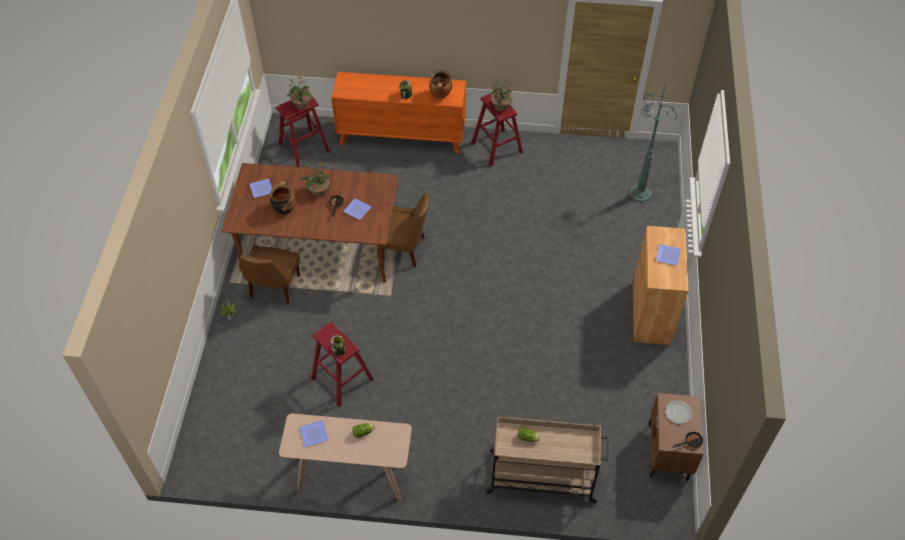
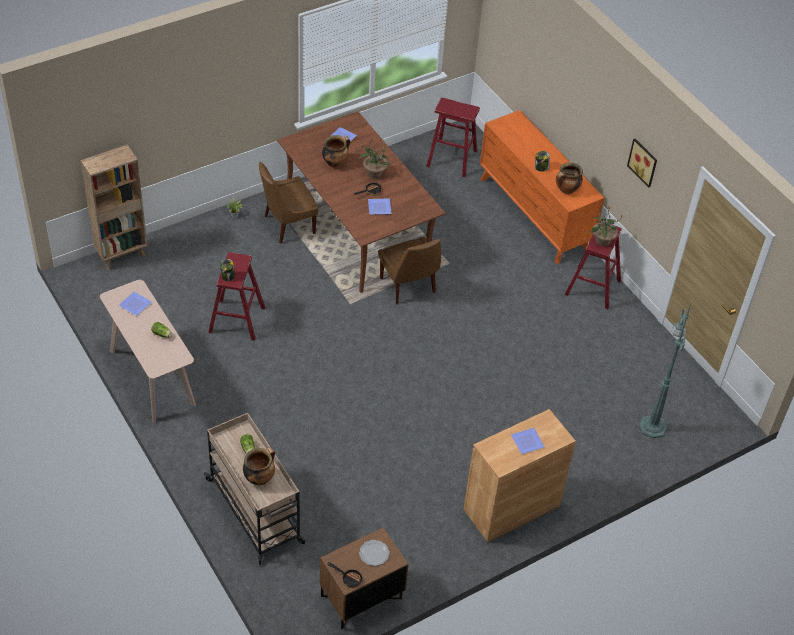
camera: 50 degrees right, 5 degrees down
(199, 422) = (122, 255): none -> brown bookcase
(302, 105) = (460, 112): potted plant -> none
(502, 28) = (644, 162): none -> picture
(562, 446) = (259, 478): none -> cooking pot

